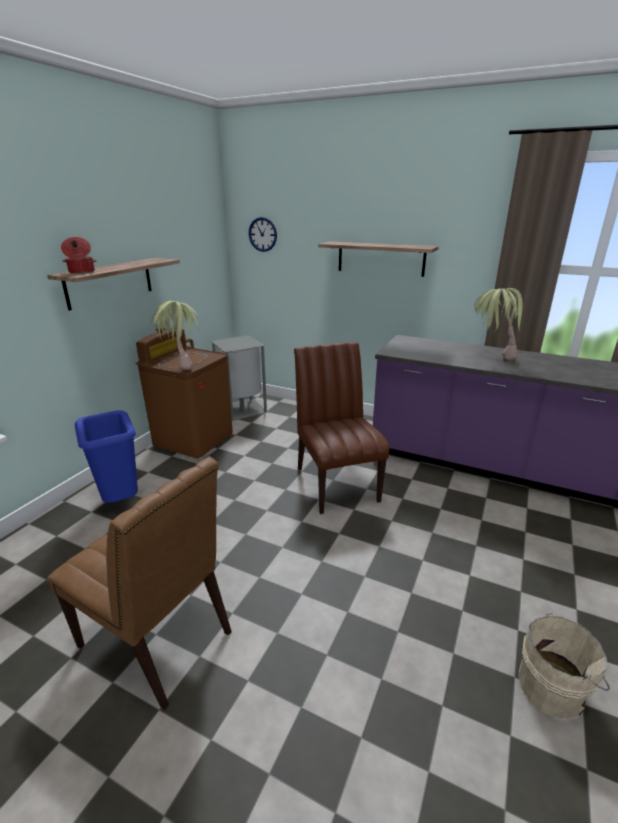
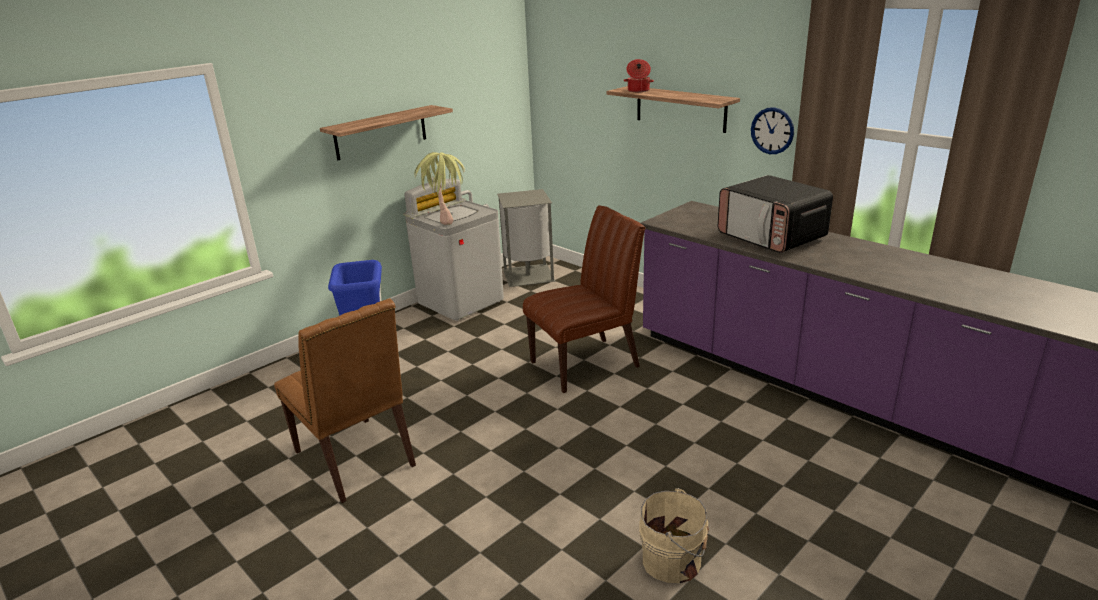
camera: 20 degrees right, 0 degrees up
(81, 272) = (349, 125): cooking pot -> cooking pot (638, 90)
(194, 439) = (462, 301): brown washing machine -> grey washing machine
(262, 234) = (562, 74): wall clock -> wall clock (772, 131)
(337, 485) = (584, 365): brown chair -> brown chair turned 60 degrees clockwise
(491, 358) = (771, 237): potted plant -> microwave

